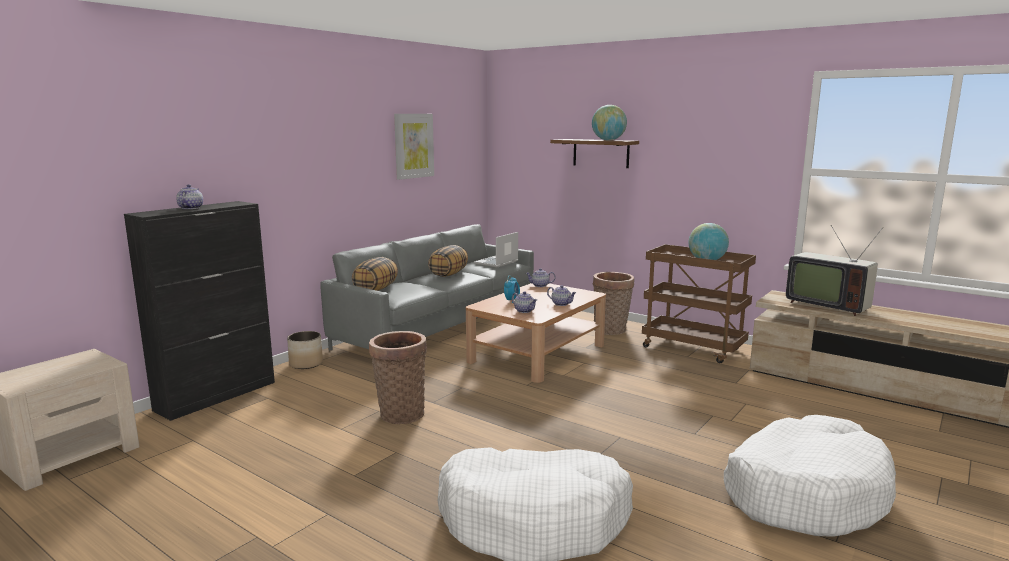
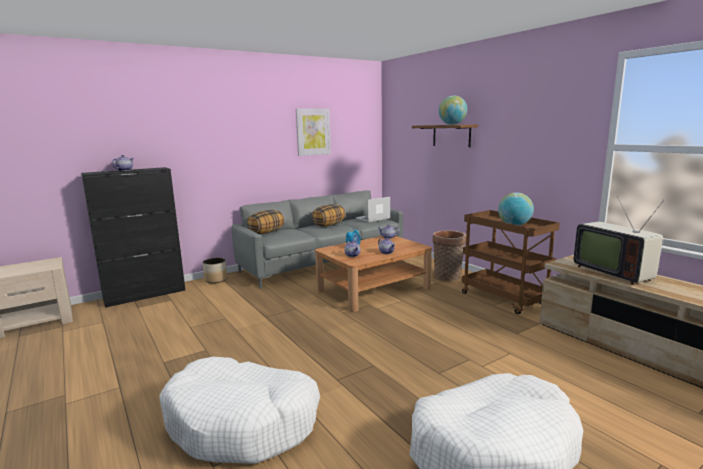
camera: 20 degrees right, 0 degrees up
(400, 413) = (237, 321): basket -> none

